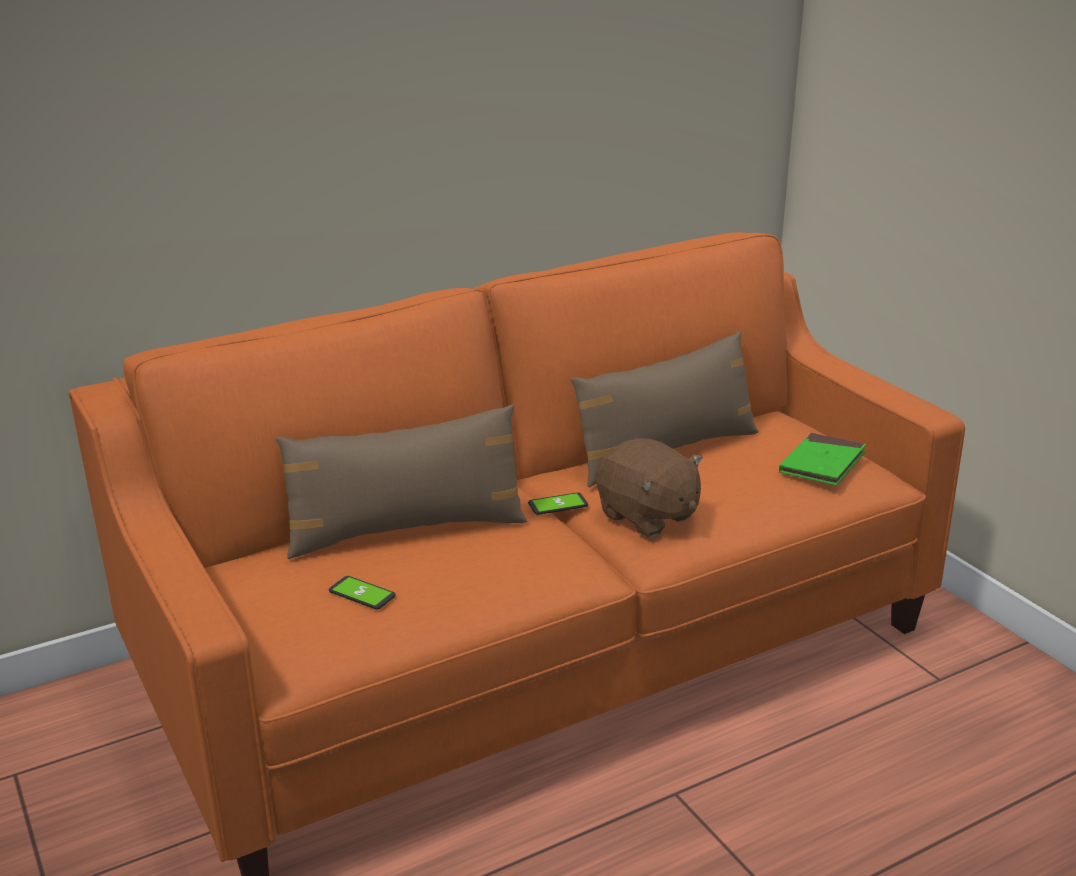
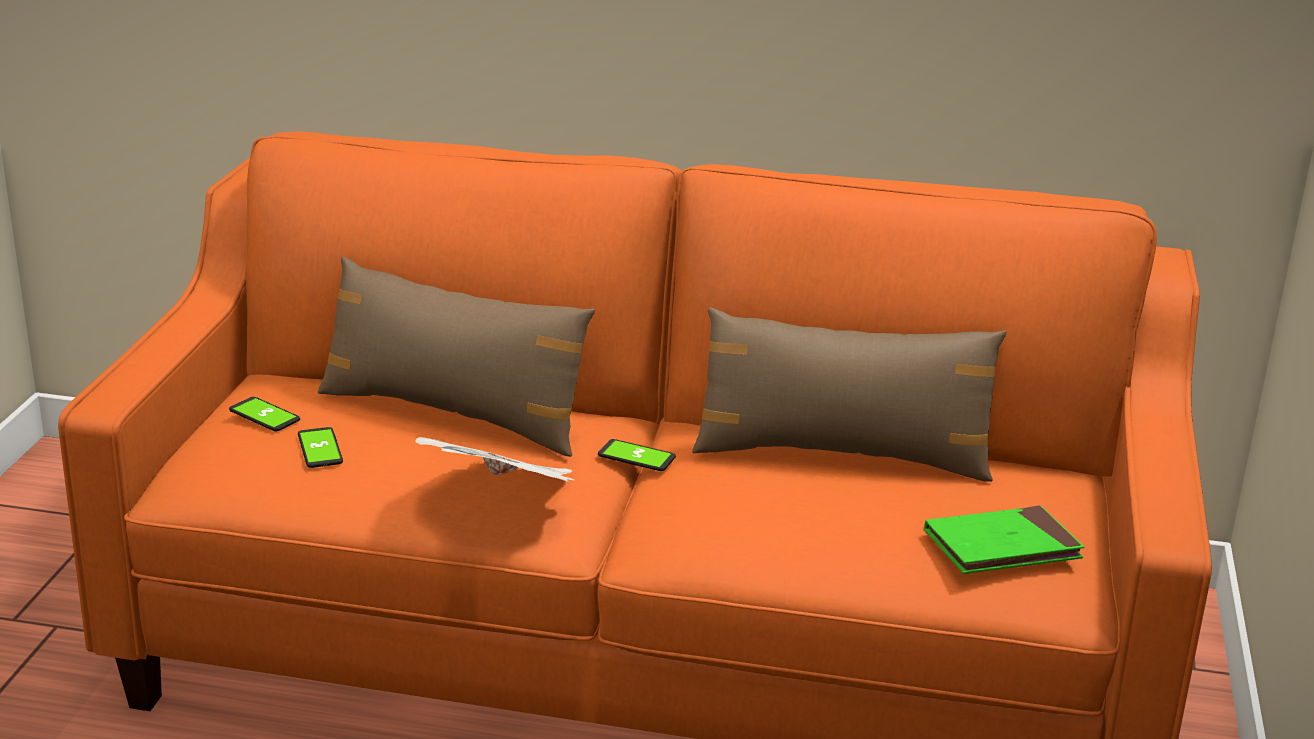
camera: 40 degrees right, 0 degrees up
(278, 591) = (264, 416): none -> phone
(535, 565) = (503, 498): none -> newspaper
(647, 516) = (699, 507): brown plush toy -> none

